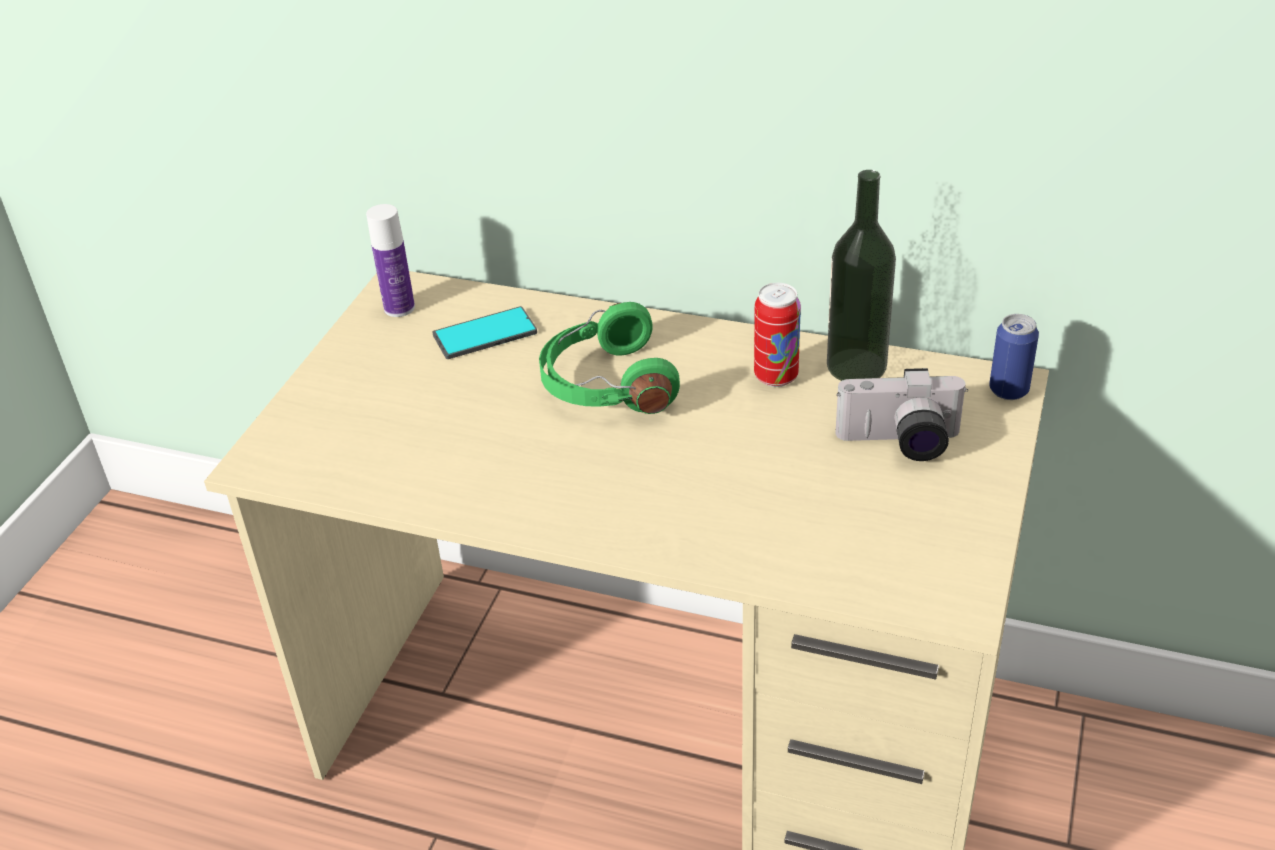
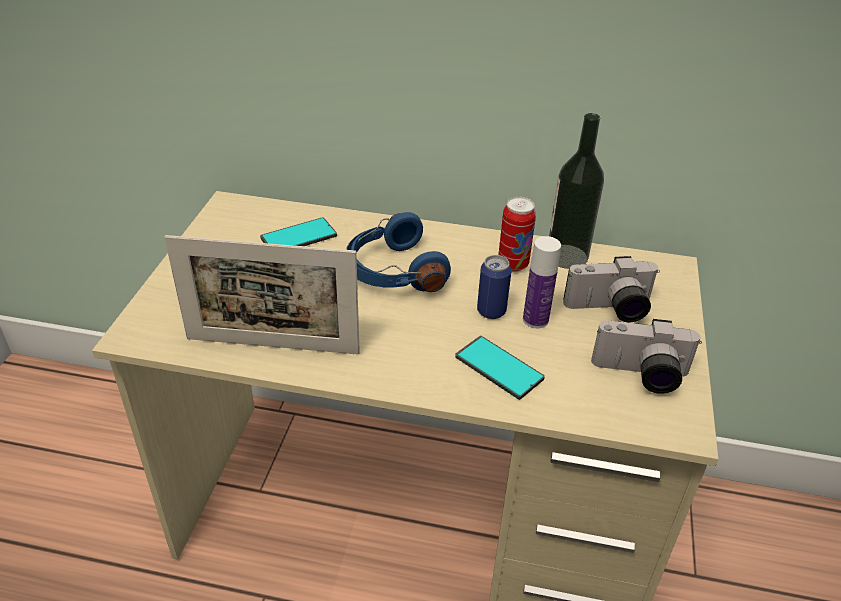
camera: 10 degrees left, 0 degrees up
(399, 308) = (233, 219): bottle -> bottle (535, 319)
(431, 481) = (272, 346): none -> picture frame
(606, 385) = (393, 272): green headphones -> blue headphones
(725, 518) = (498, 368): none -> phone
(920, 534) = (641, 376): none -> camera
(1008, 390) = (674, 271): can -> can (491, 311)

